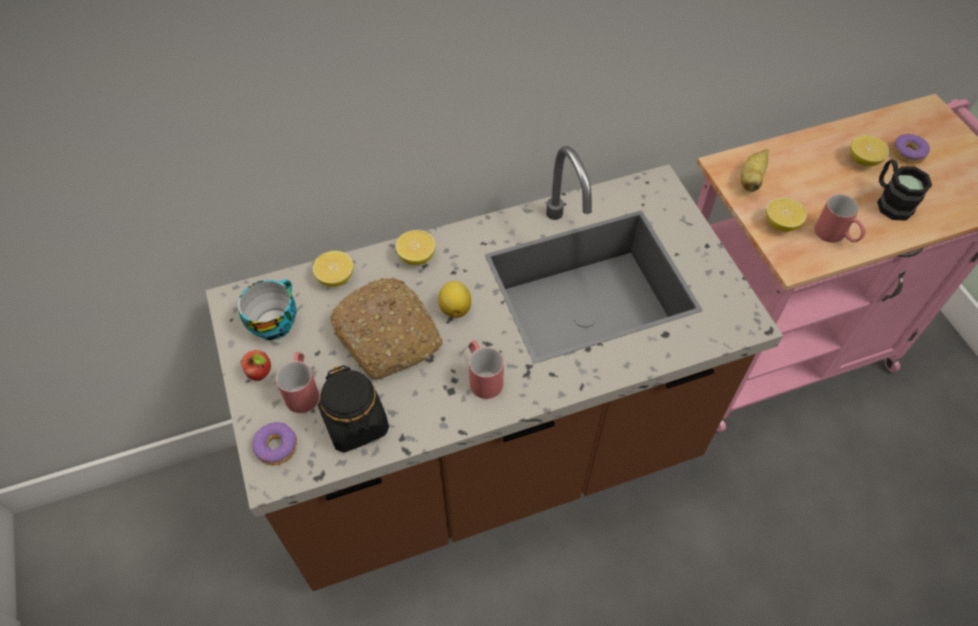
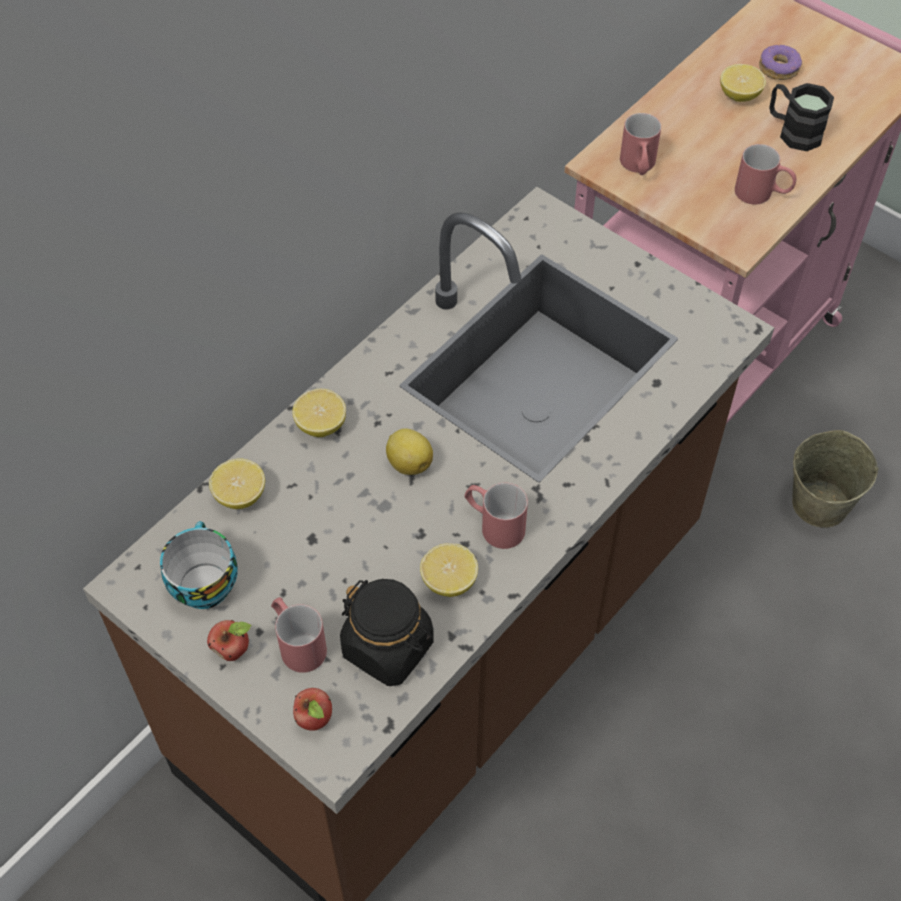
camera: 30 degrees left, 0 degrees up
(277, 447) = (315, 720): donut -> apple
(388, 336) = (354, 532): bread -> none
(751, 180) = (638, 167): banana -> red mug
(781, 224) = (699, 205): lemon -> lemon (449, 581)
(806, 488) = (820, 502): none -> beige bucket

